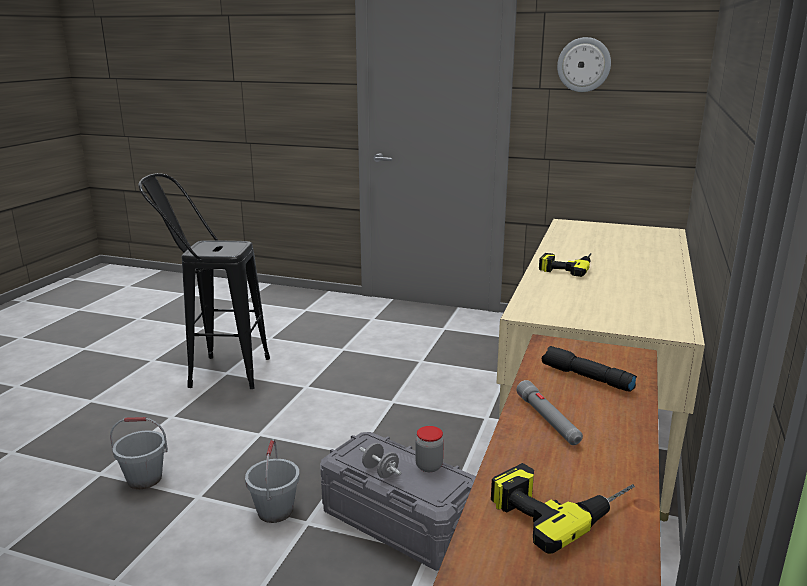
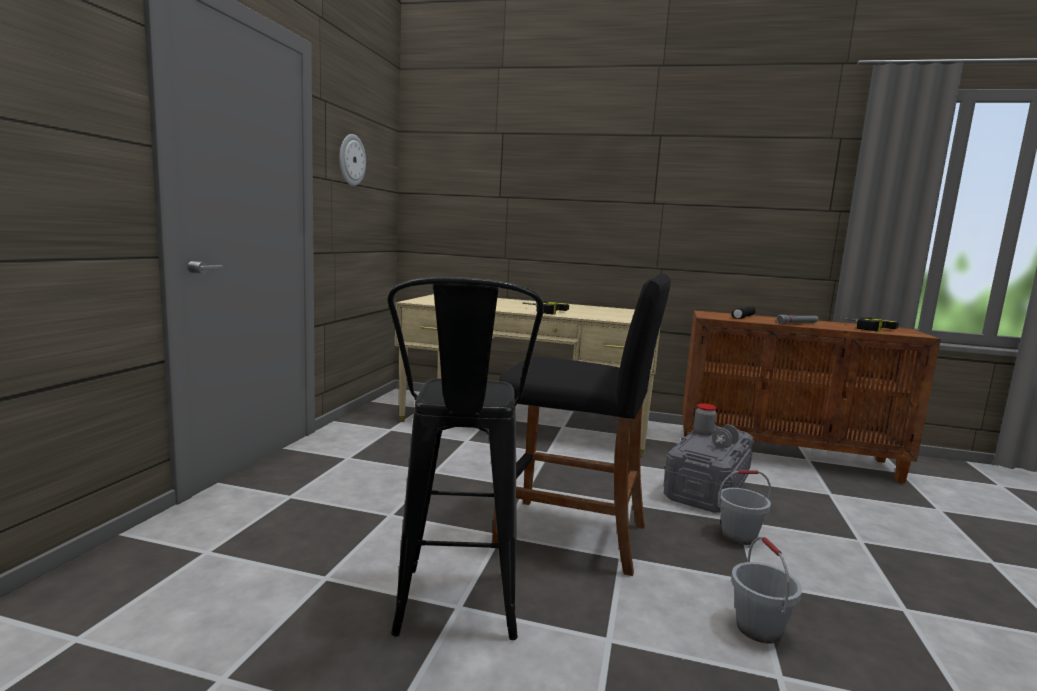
camera: 95 degrees left, 10 degrees down
(298, 416) = (572, 535): none -> black stool

